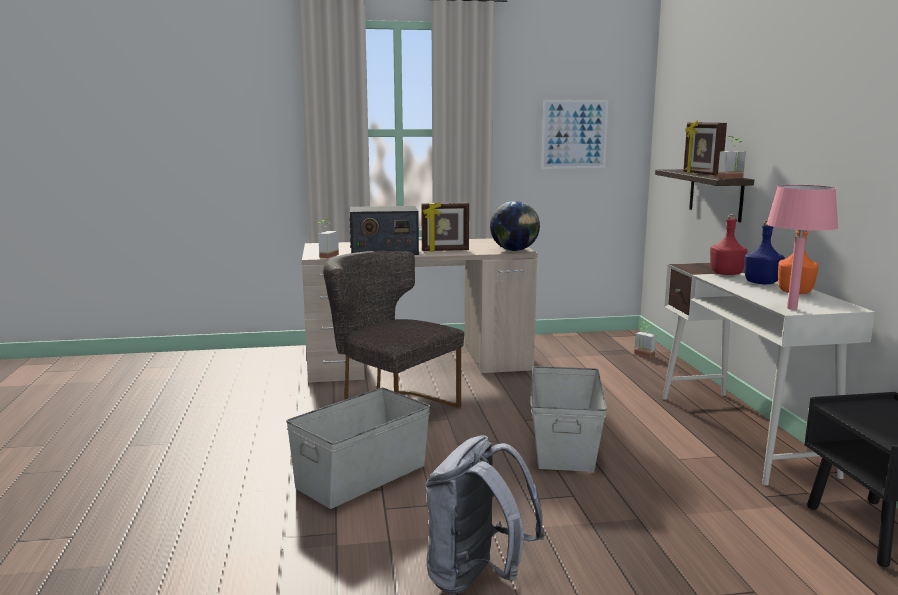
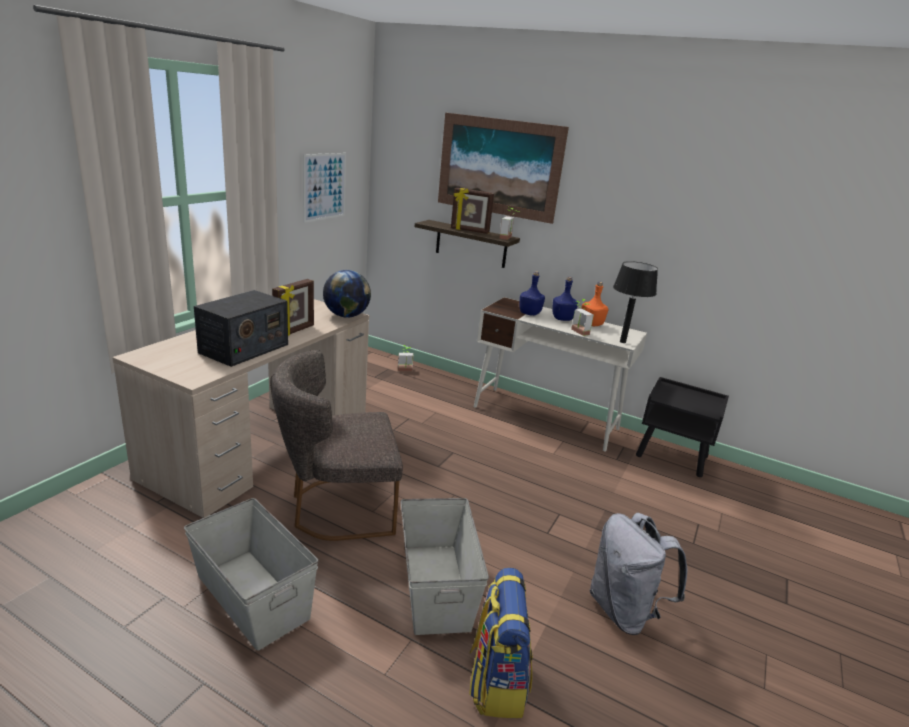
camera: 55 degrees left, 10 degrees up
(287, 538) = (496, 681): none -> backpack
(325, 255) = (201, 374): potted plant -> potted plant (577, 332)
(565, 444) = (491, 475): grey storage box -> grey storage box (253, 595)
(726, 274) = (530, 313): red bottle -> blue bottle
(739, 90) = (499, 167): none -> picture
(792, 308) = (623, 342): pink table lamp -> black table lamp

